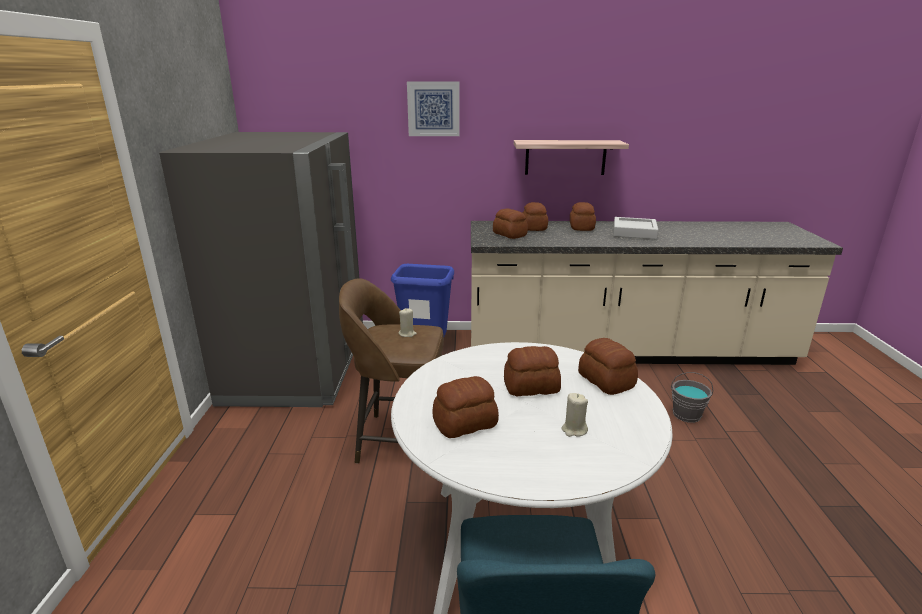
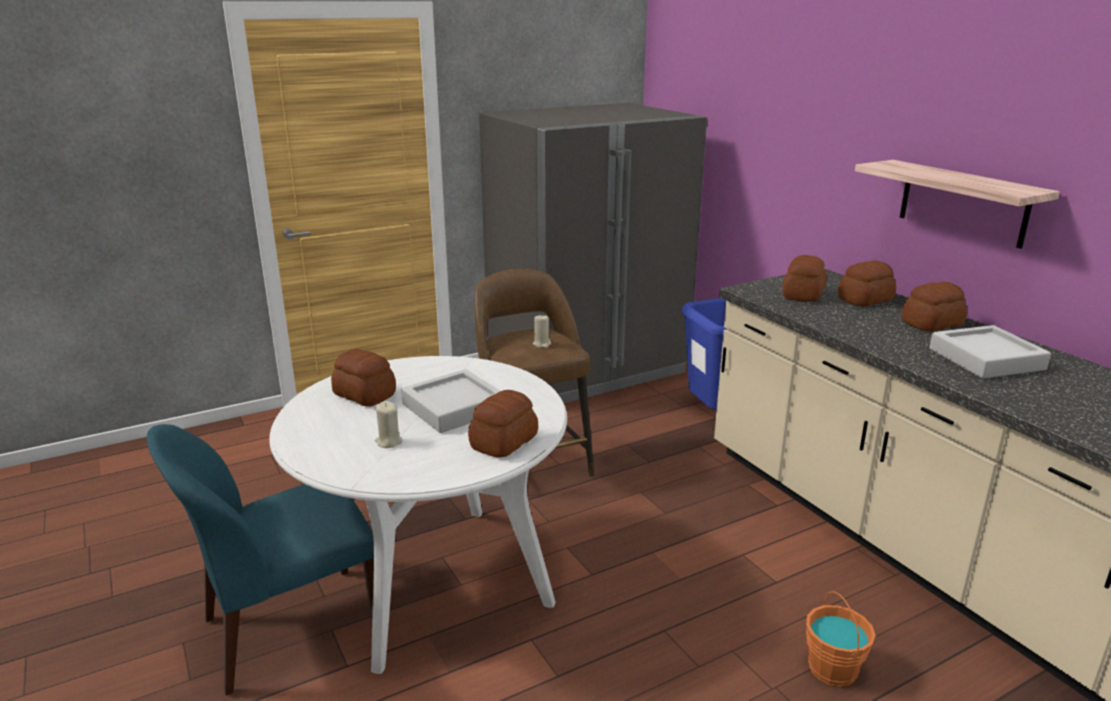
camera: 60 degrees right, 0 degrees up
(433, 109) = (805, 99): picture -> none
(530, 386) = (454, 407): bread -> grey tray
(686, 415) = (832, 668): grey bucket -> orange bucket

